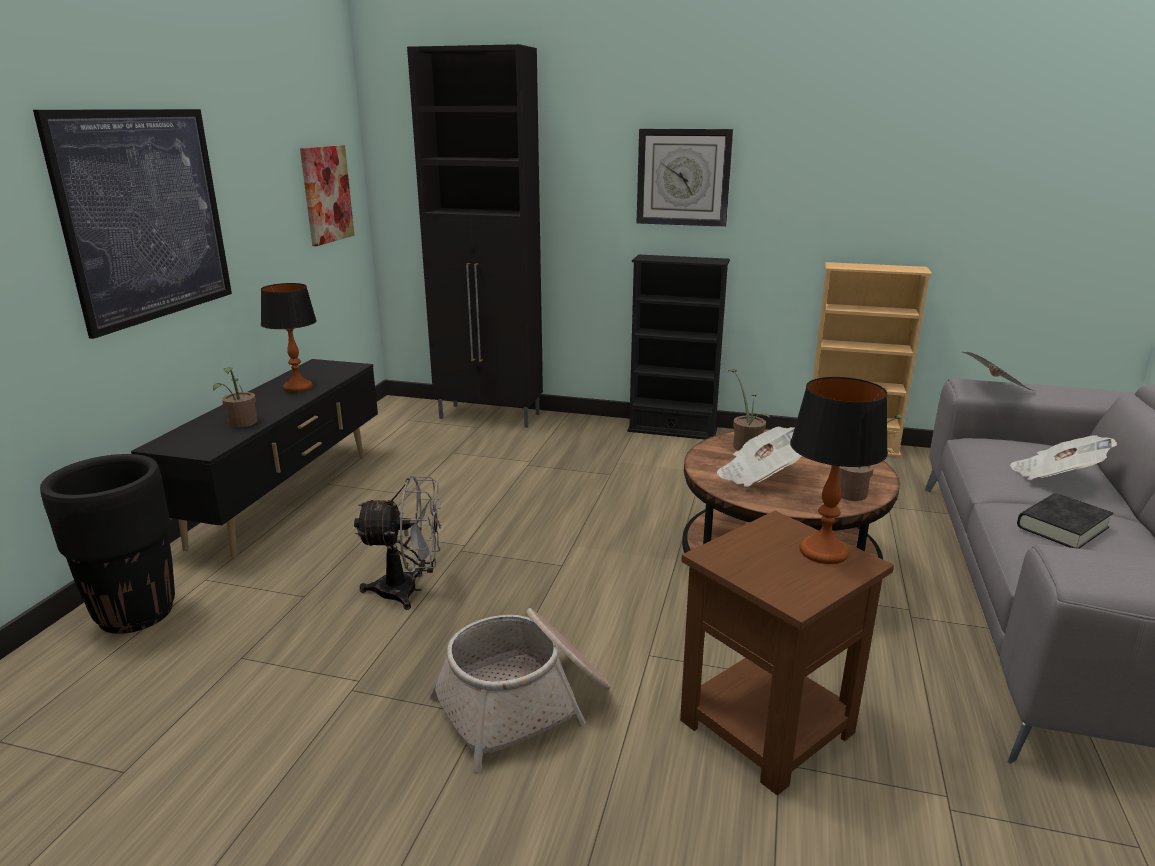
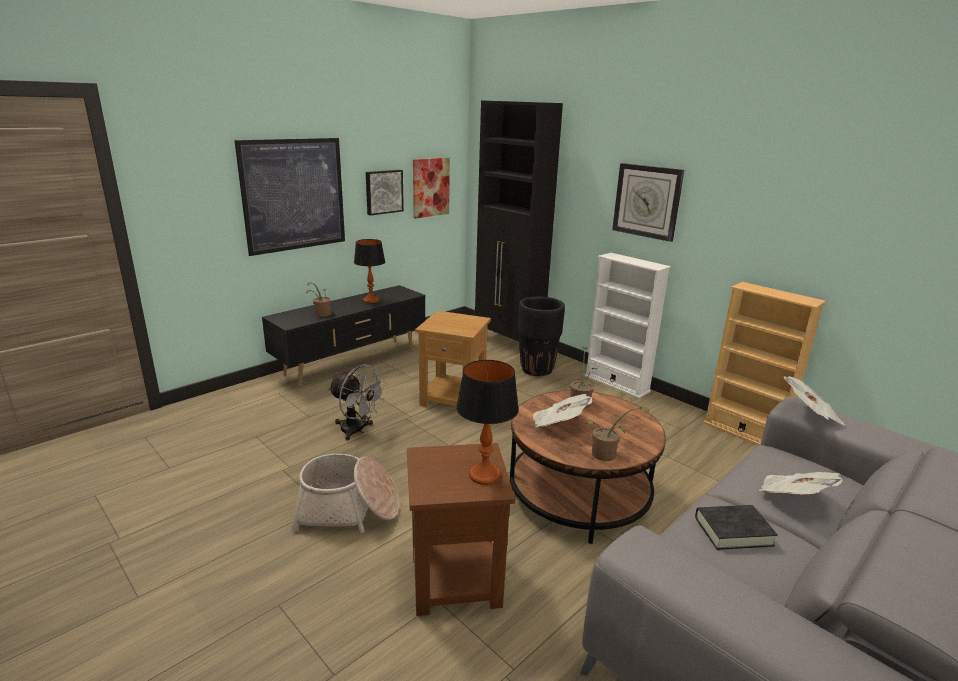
camera: 30 degrees right, 0 degrees up
(136, 614) = (238, 400): black planter -> black planter (537, 370)
(270, 204) = (383, 191): none -> picture
(498, 504) = (453, 398): none -> brown side table
(672, 430) = (616, 383): black bookcase -> white bookcase

